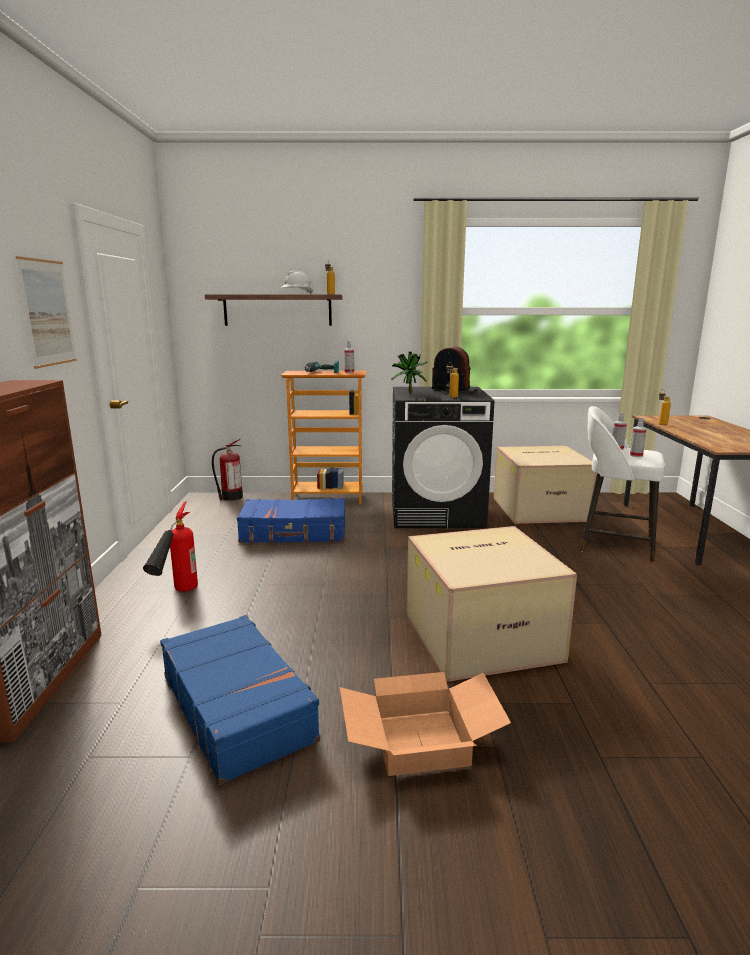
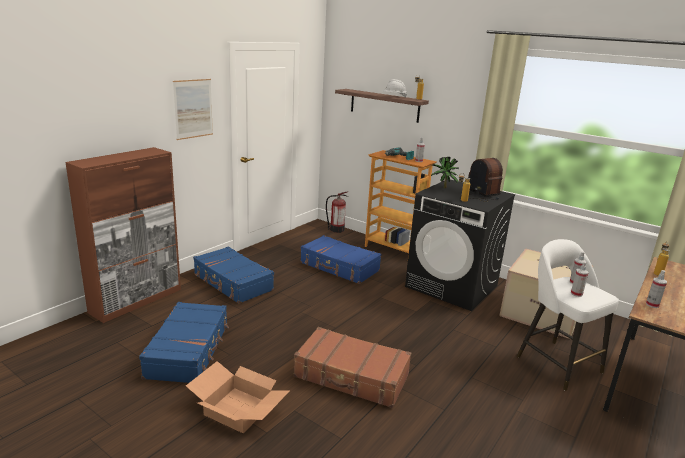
camera: 35 degrees right, 5 degrees up
(176, 596) = (232, 283): fire extinguisher -> blue suitcase
(482, 635) = (351, 376): cardboard box -> brown suitcase
(708, 442) = (652, 305): none -> spray bottle

